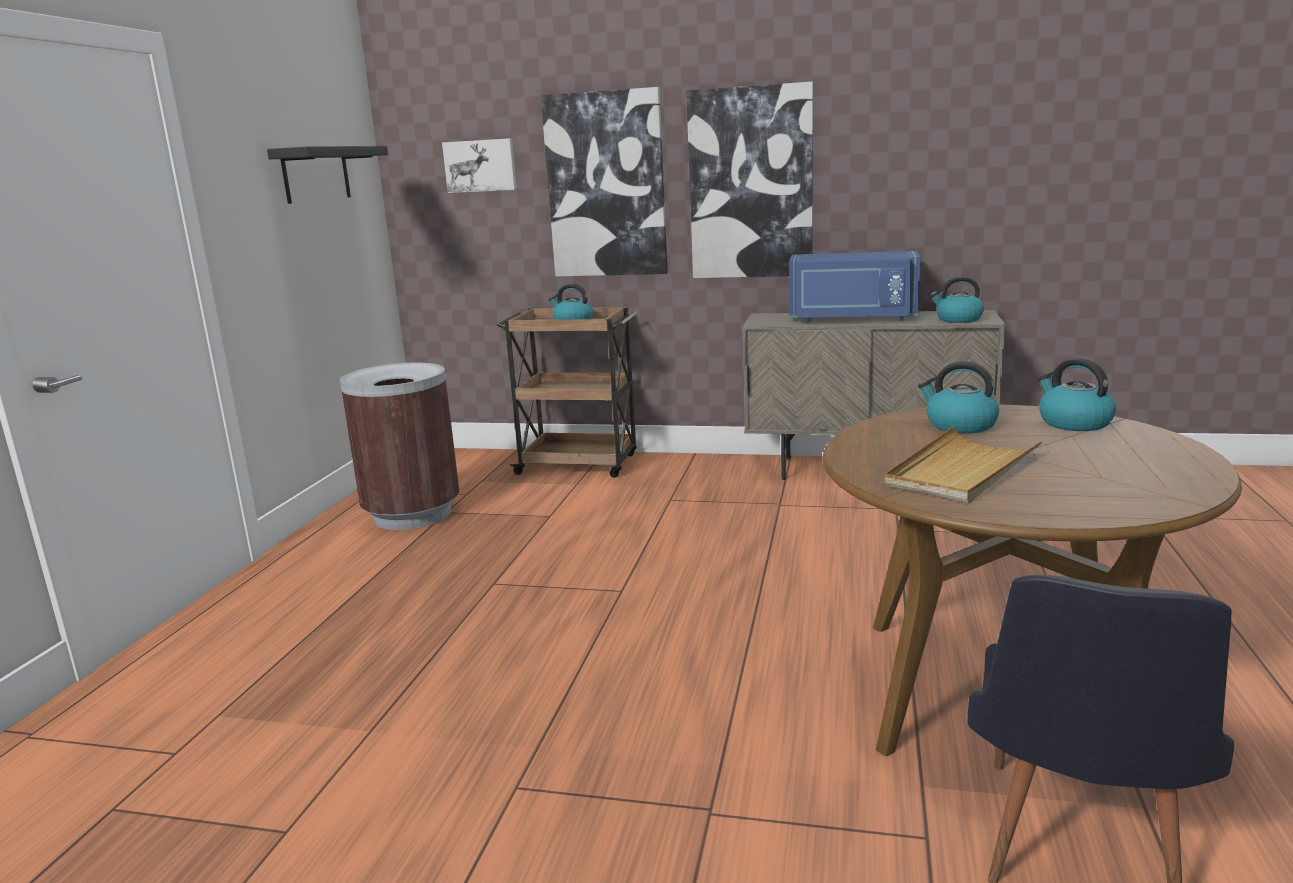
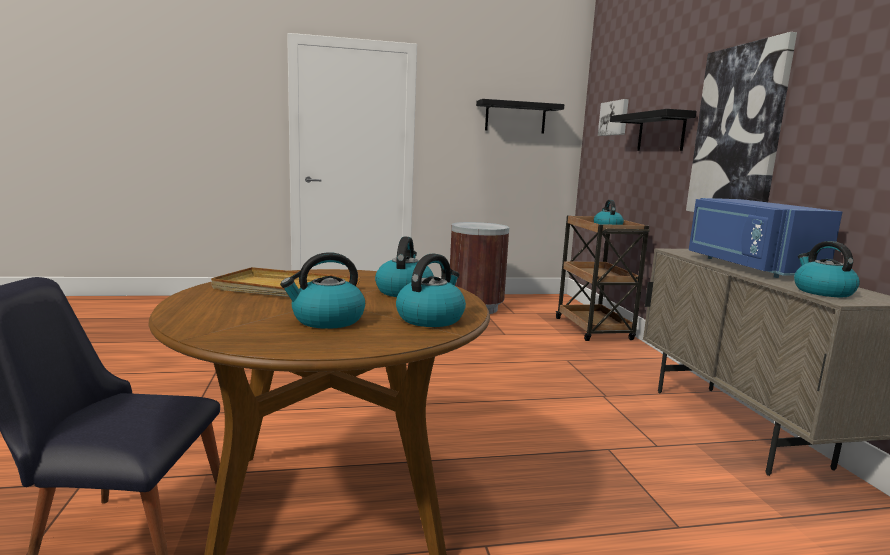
camera: 65 degrees right, 5 degrees down
(606, 185) = (661, 132): picture -> black shelf
(1100, 455) = (327, 320): none -> kettle

